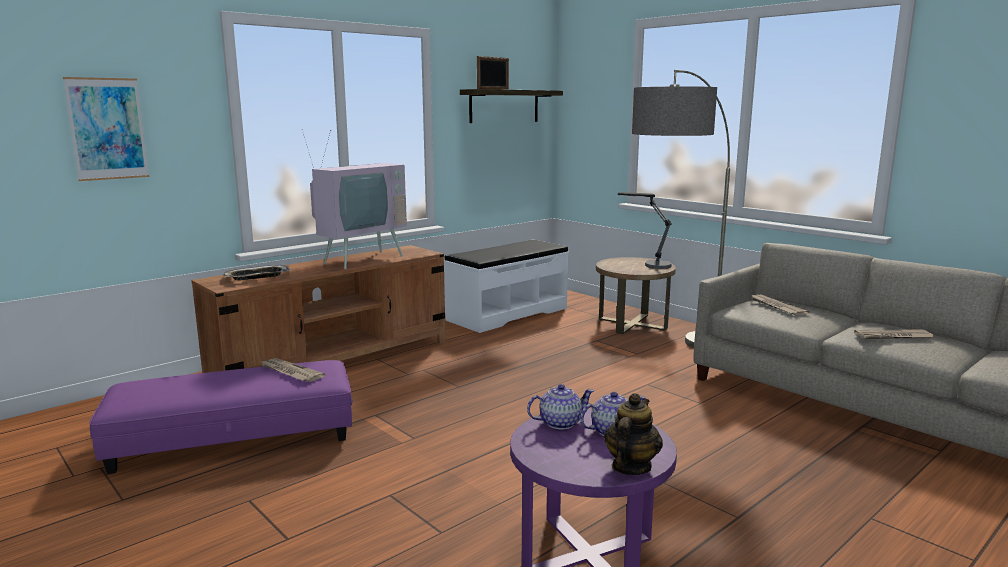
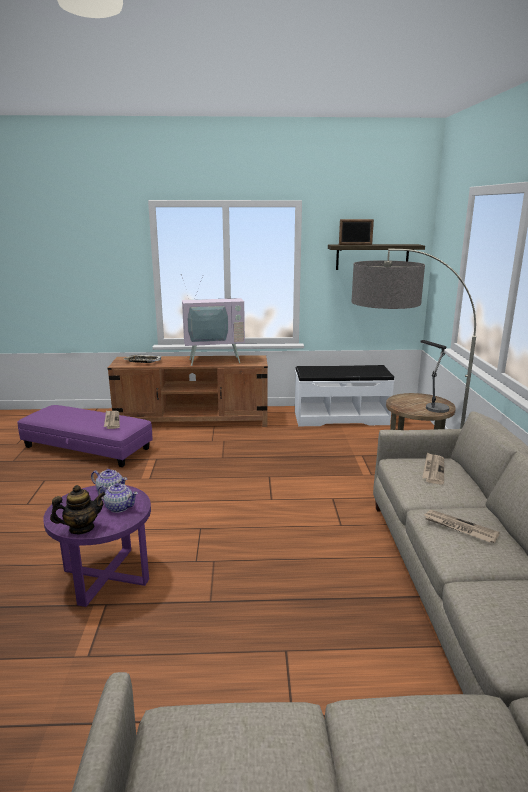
camera: 40 degrees right, 5 degrees up
(107, 129) = (85, 269): picture -> none

